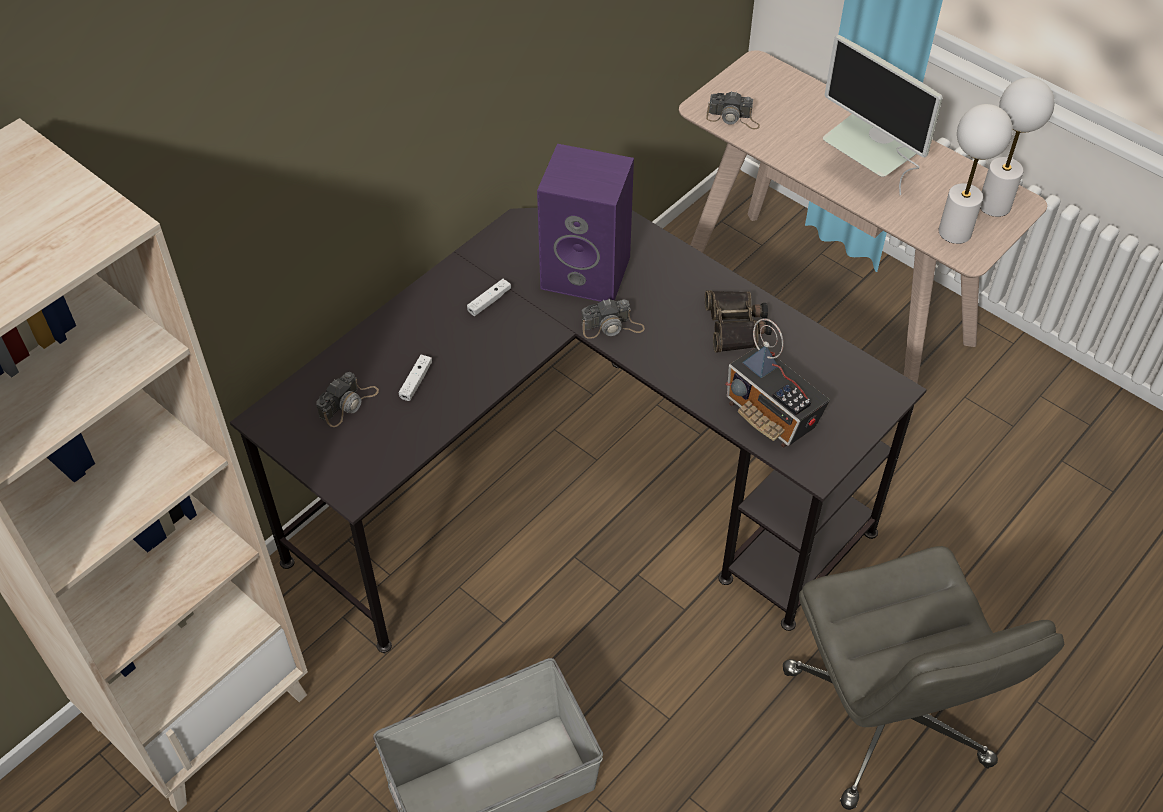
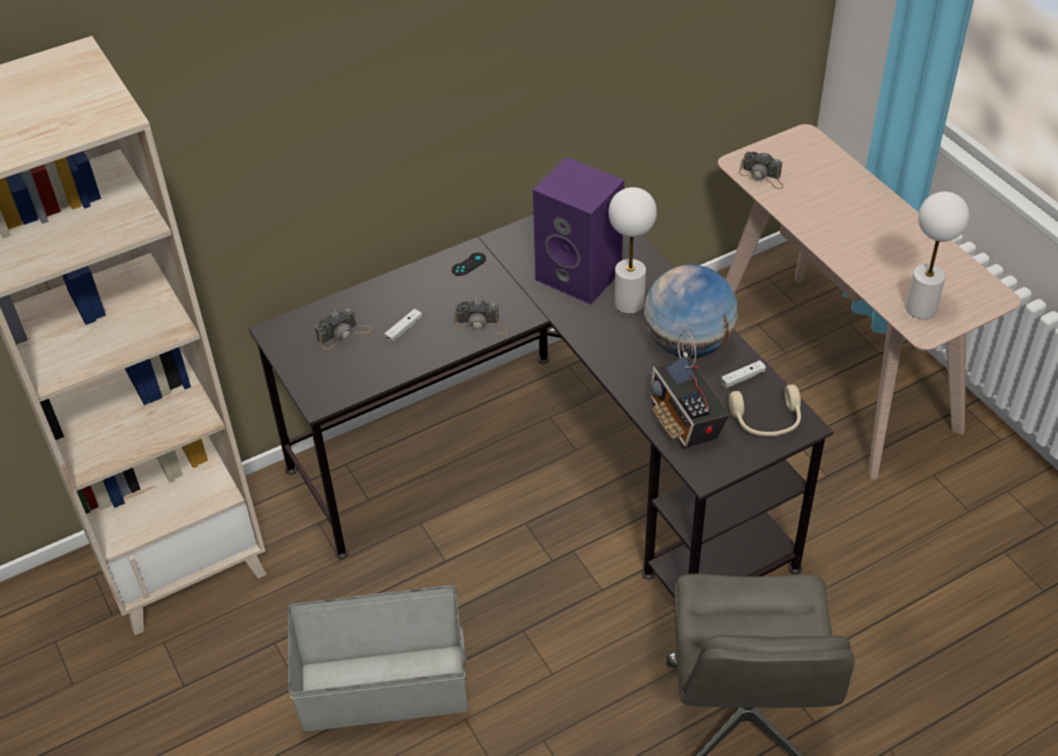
camera: 20 degrees right, 5 degrees down
(457, 287) = (468, 264): none -> black game controller
(489, 301) = (489, 281): white game controller -> white game controller (742, 378)
(612, 327) = (582, 322): camera -> camera (481, 325)
(737, 326) = (688, 344): binoculars -> globe
(855, 394) = (767, 421): none -> beige headphones
(868, 175) = (863, 246): monitor -> none
(995, 205) = (969, 294): white table lamp -> white table lamp (629, 303)

